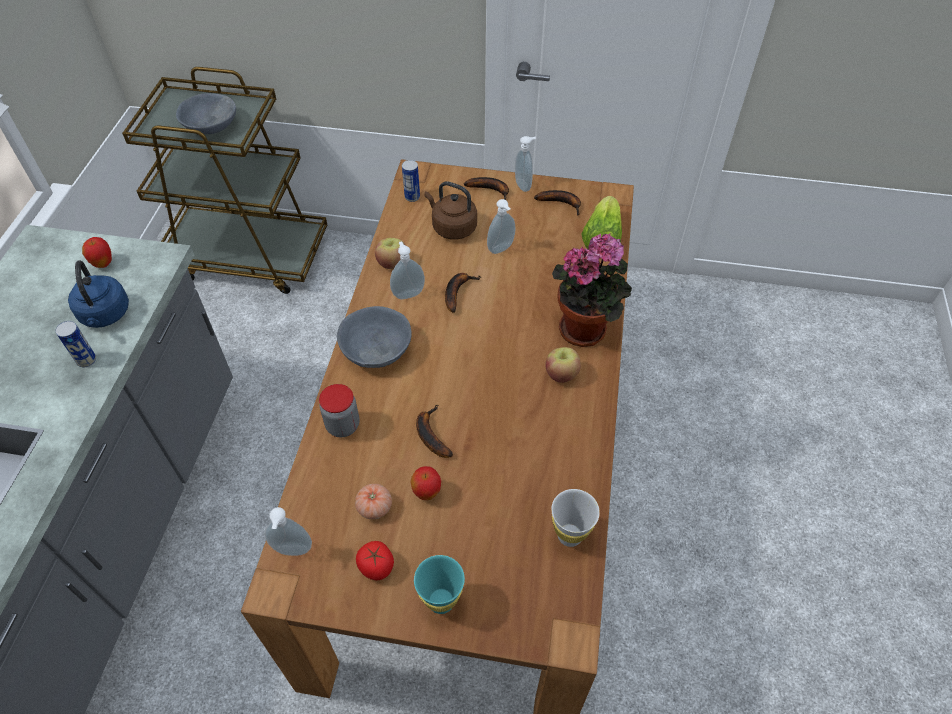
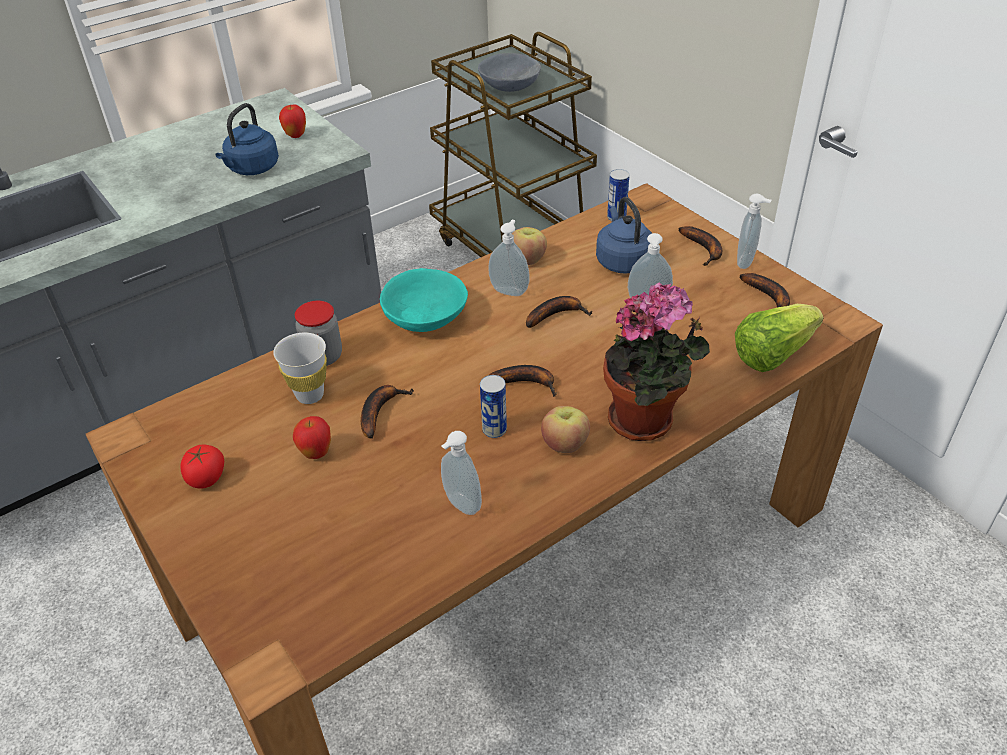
camera: 45 degrees right, 10 degrees down
(86, 360) = (202, 190): can -> can (494, 430)
(292, 551) = (169, 420): soap dispenser -> soap dispenser (460, 505)
(374, 507) = (264, 433): tomato -> none
(377, 348) = (426, 317): grey bowl -> turquoise bowl
(441, 601) = (214, 544): turquoise cup -> none
(452, 227) = (622, 260): brown kettle -> blue kettle
(494, 351) = (525, 383): none -> banana
(569, 535) = (385, 584): white cup -> white cup (310, 395)

